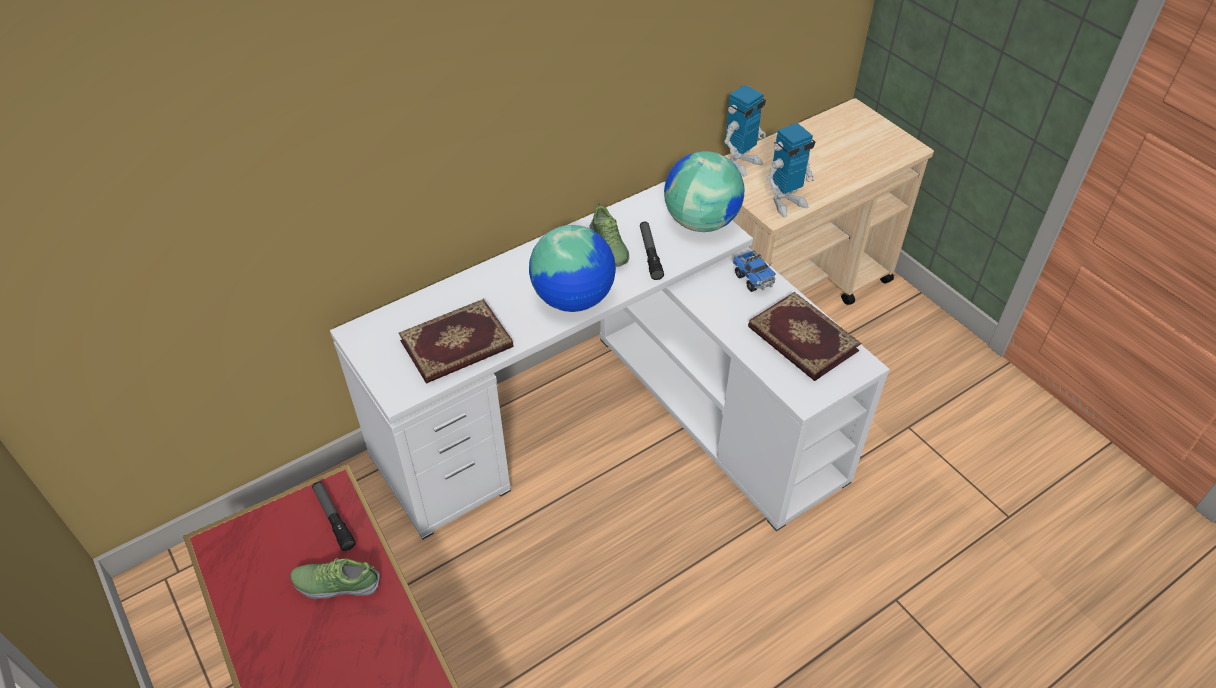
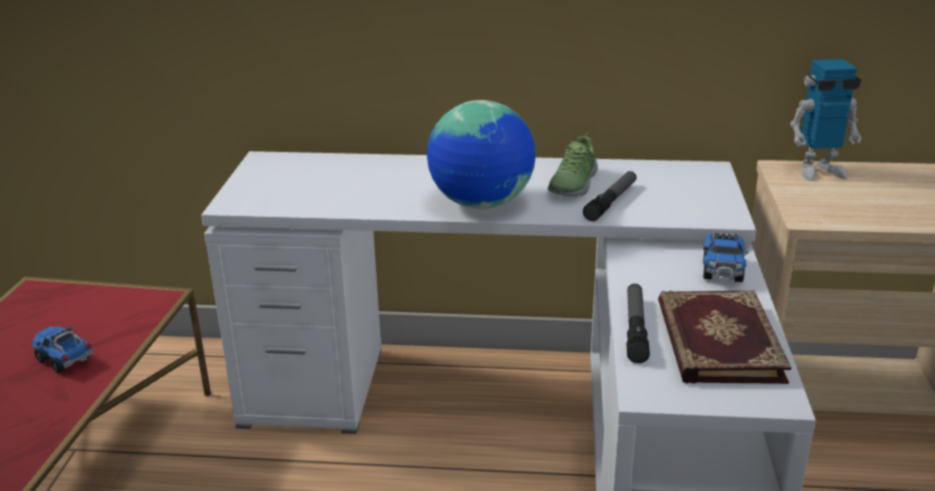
camera: 40 degrees right, 20 degrees down
(333, 518) = (128, 317): flashlight -> flashlight (635, 329)
(336, 583) = (64, 360): shoe -> toy truck
(457, 345) = (328, 194): book -> none
(700, 222) = (706, 198): globe -> none
(786, 202) = (837, 214): toy robot -> none

